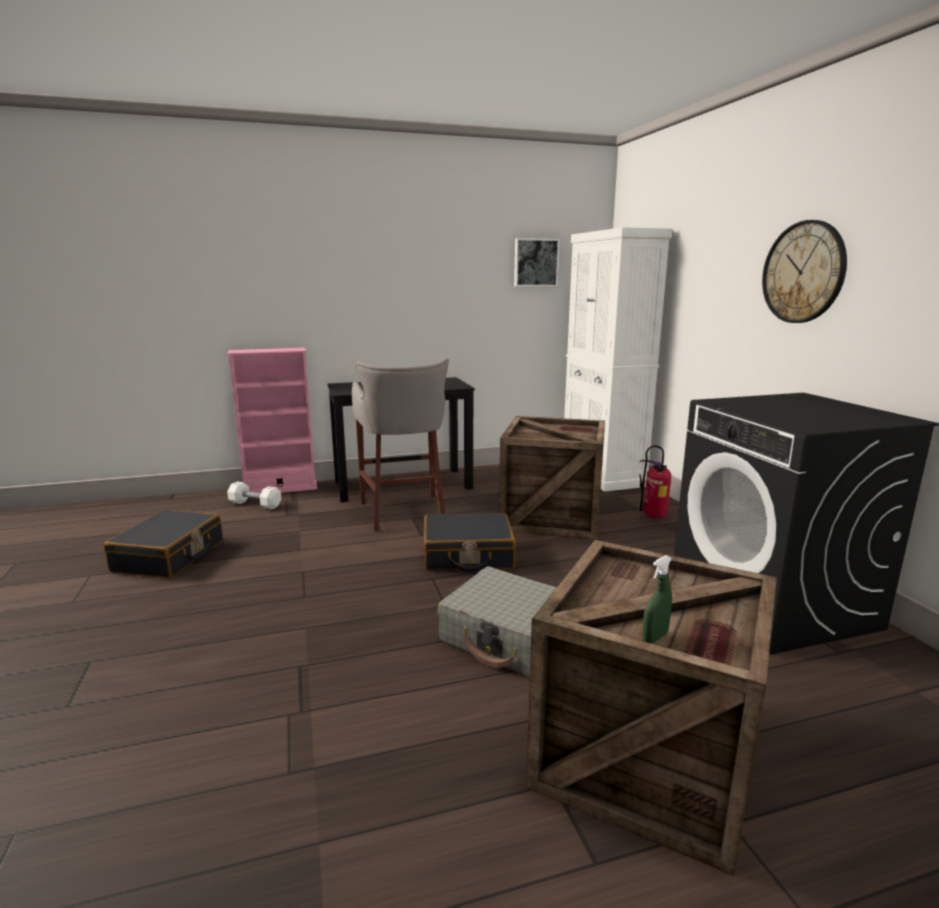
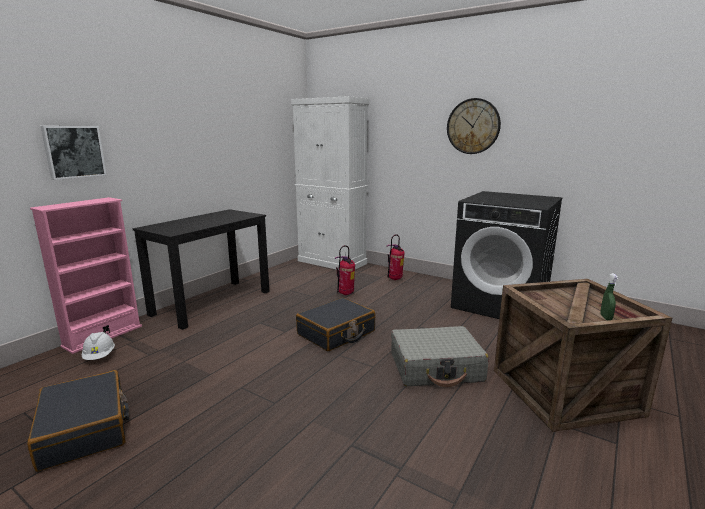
camera: 40 degrees left, 0 degrees up
(255, 504) = (99, 356): white dumbbell -> white hard hat
(404, 513) = (248, 321): grey stool -> none
(535, 262) = (269, 118): picture -> picture (74, 151)
(553, 516) = (345, 294): crate -> fire extinguisher

